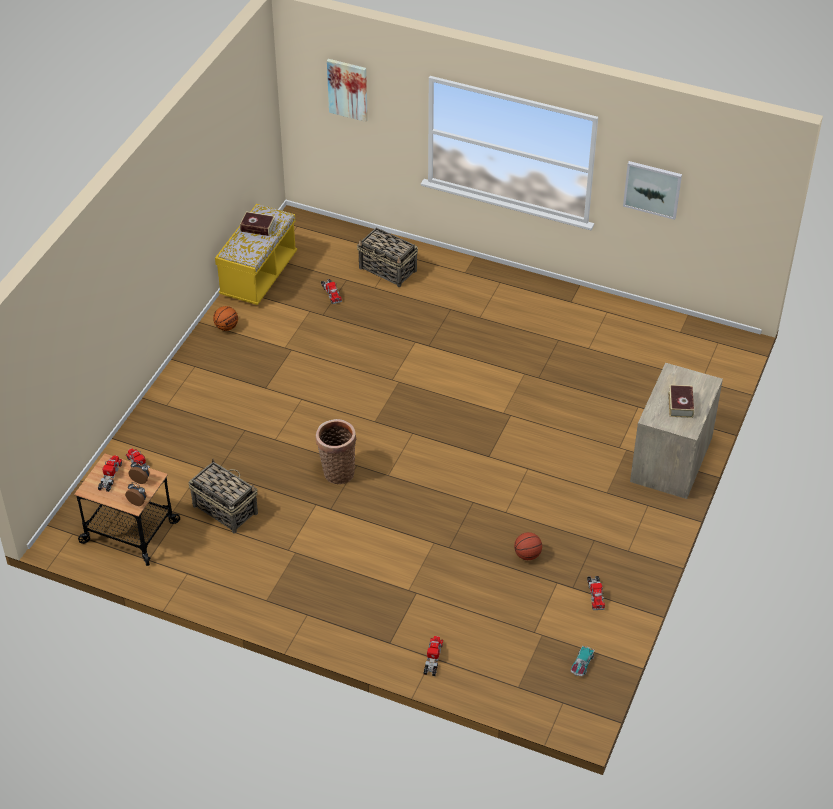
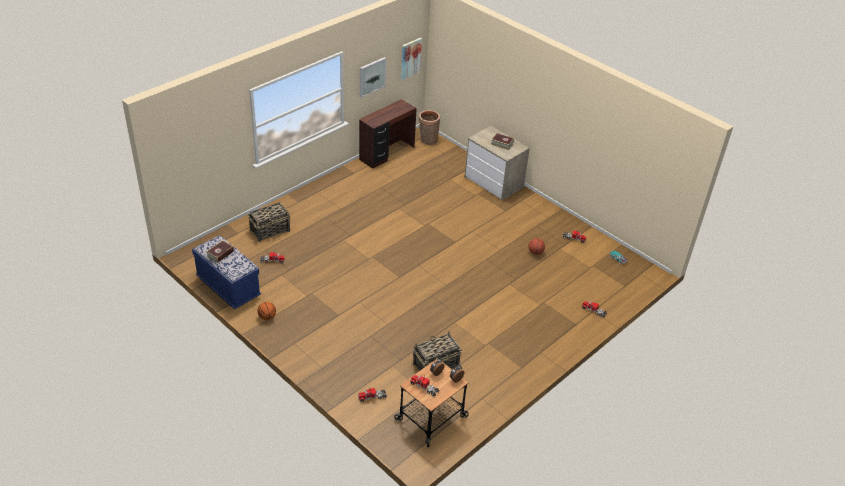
camera: 70 degrees left, 5 degrees down
(258, 276) = (228, 287): yellow bench -> blue bench
(337, 471) = (431, 305): basket -> basket (428, 140)
(348, 89) = (200, 136): picture -> picture (410, 58)
(647, 320) = (387, 154): none -> brown desk

